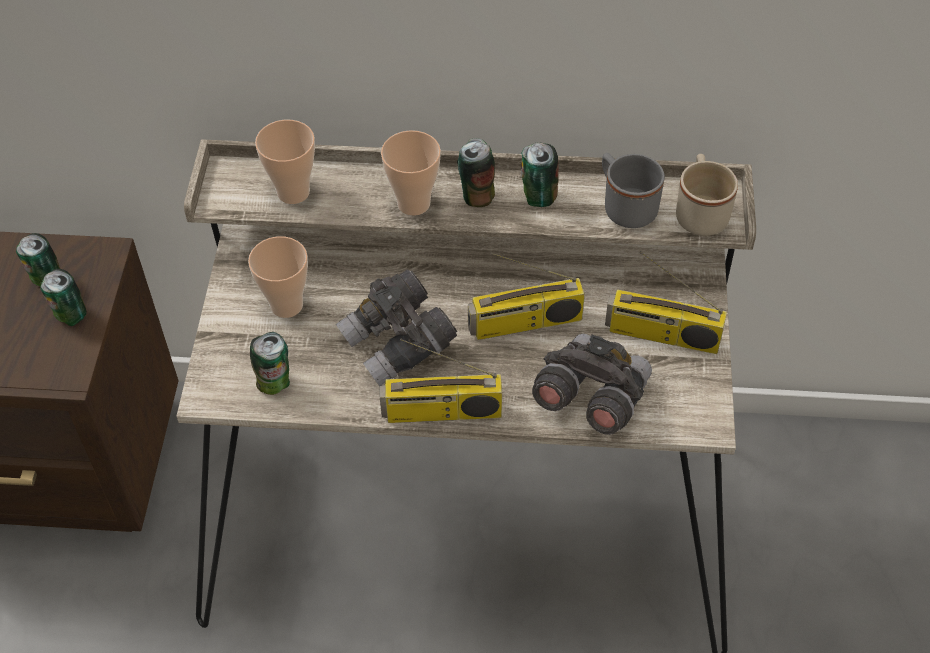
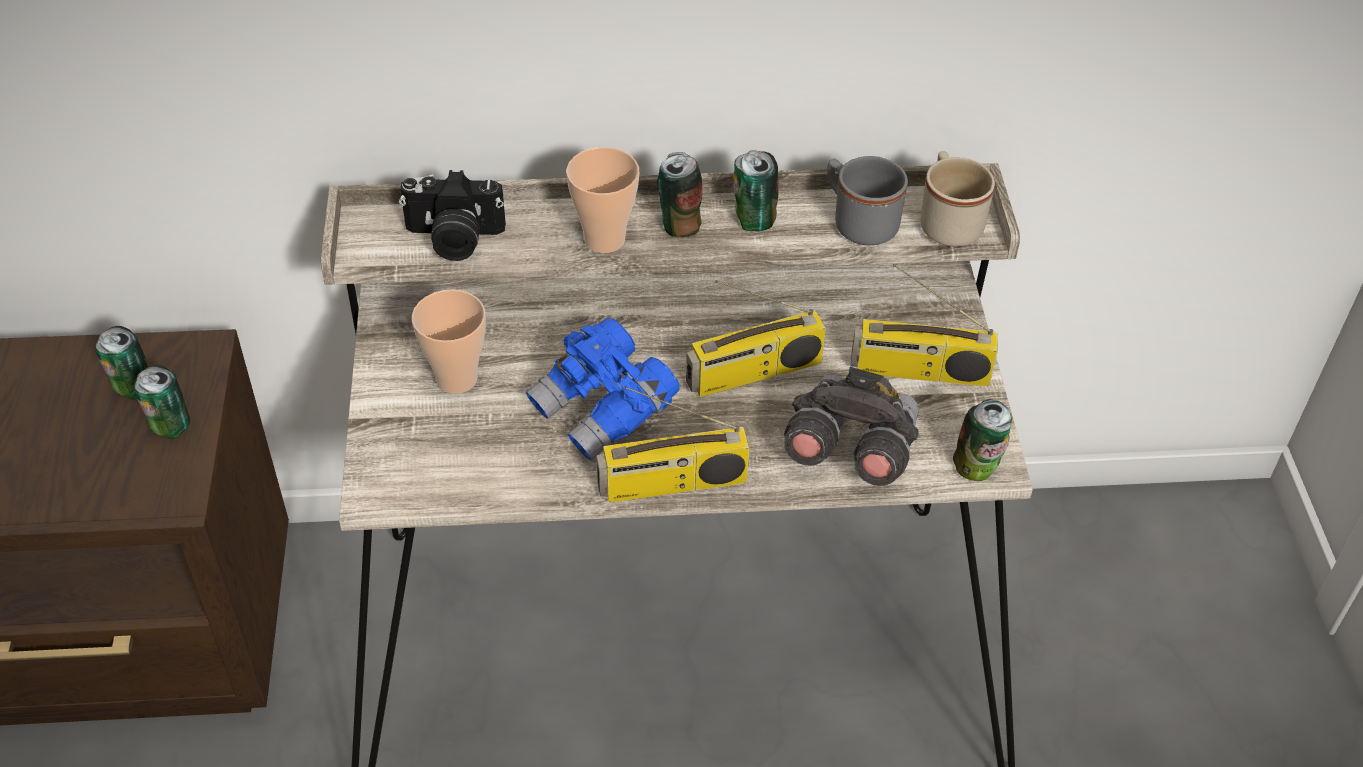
camera: 10 degrees left, 5 degrees down
(275, 383) = (458, 470): can -> can (977, 468)
(293, 192) = (453, 239): cup -> camera
(398, 344) = (604, 410): grey binoculars -> blue binoculars

